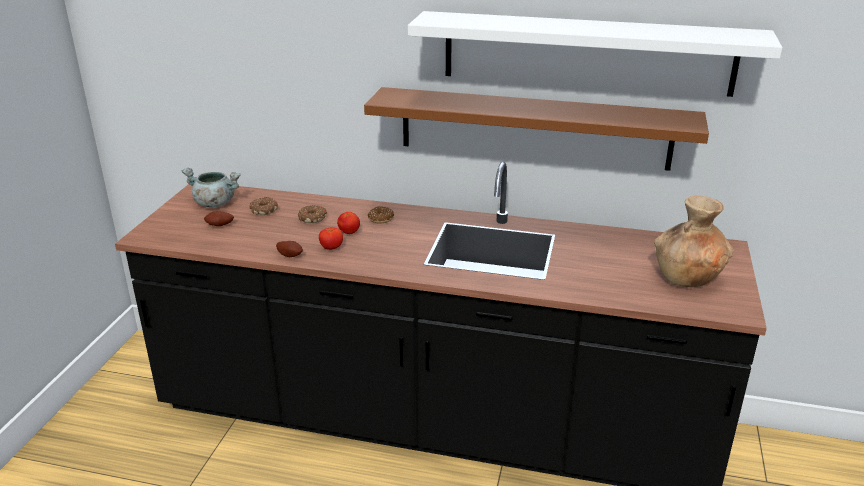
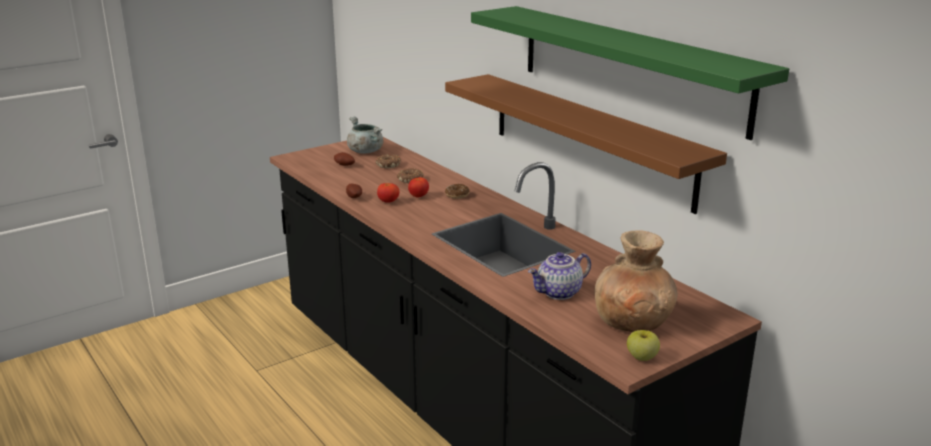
camera: 40 degrees right, 5 degrees down
(587, 53) = (629, 67): white shelf -> green shelf
(606, 276) = (559, 293): none -> teapot
(737, 302) = (642, 357): none -> apple

